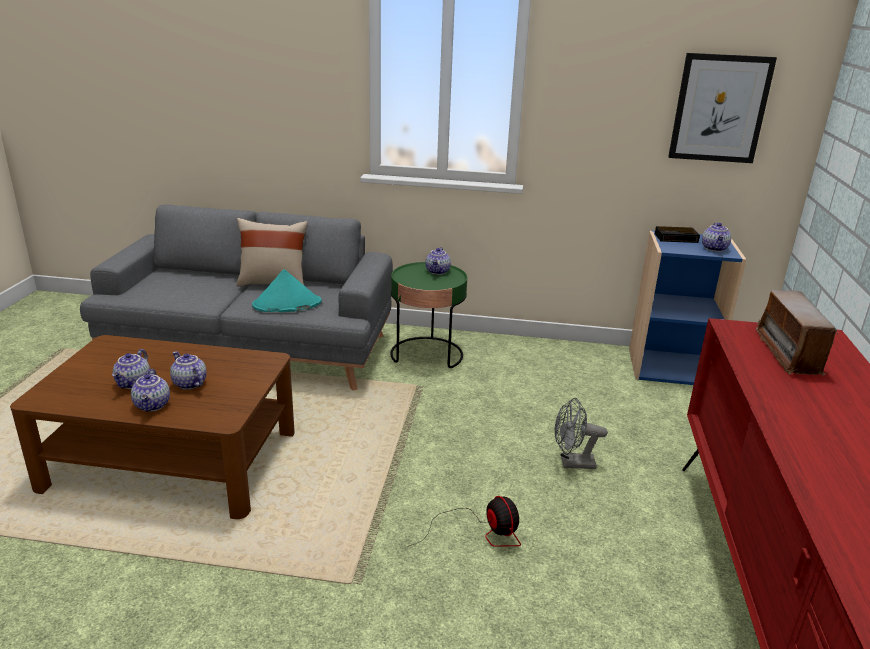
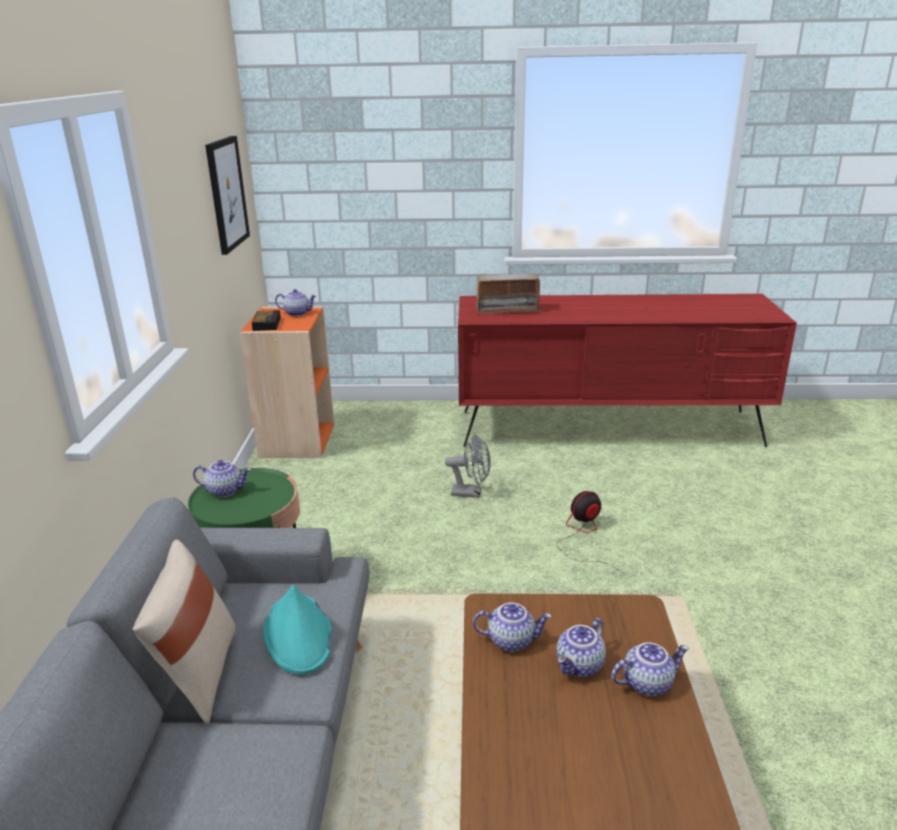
camera: 95 degrees left, 0 degrees up
(134, 383) = (606, 726): teapot -> teapot (511, 640)
(572, 463) = (471, 493): grey fan -> grey fan turned 75 degrees counterclockwise
(671, 367) = (297, 439): blue bookcase -> orange bookcase

